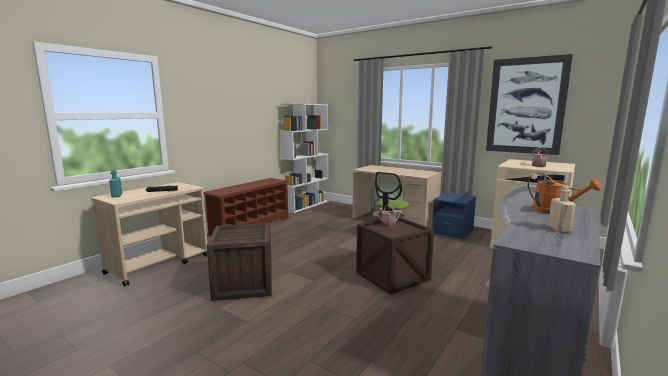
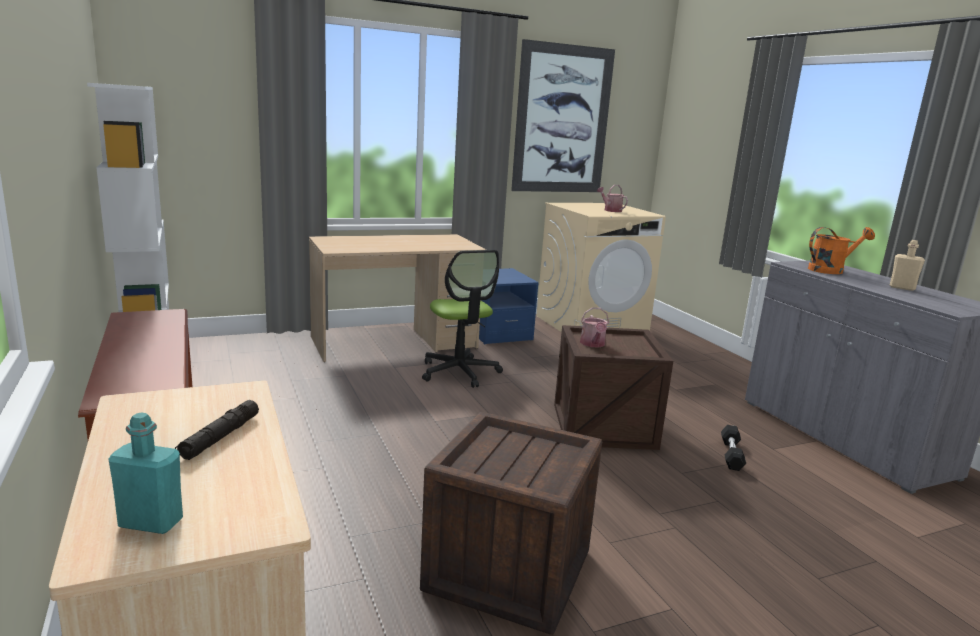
camera: 60 degrees left, 5 degrees up
(420, 315) = (731, 455): none -> black dumbbell

